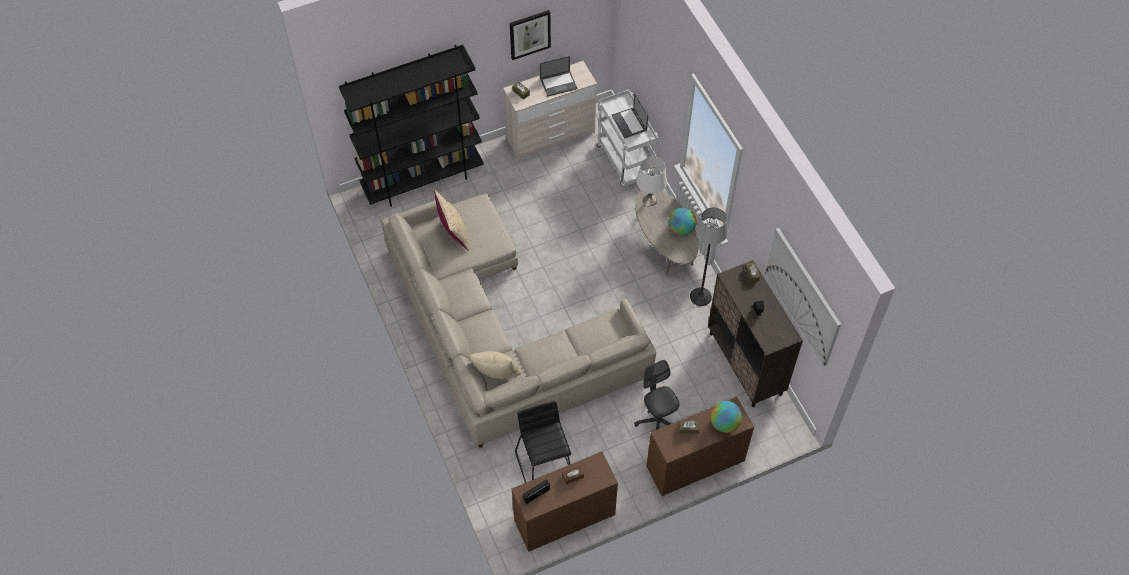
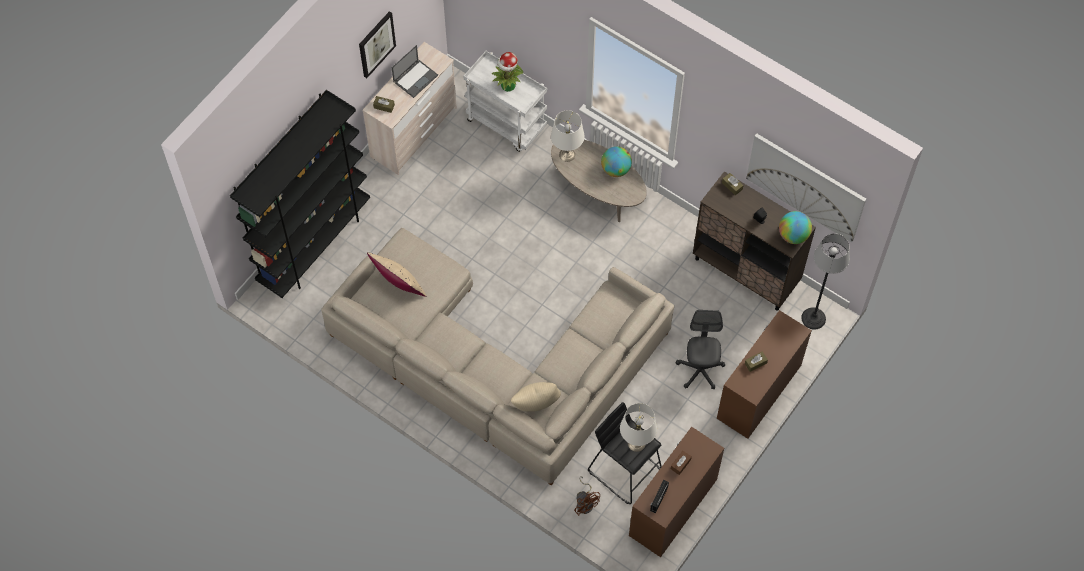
camera: 30 degrees left, 5 degrees up
(497, 476) = (585, 502): none -> brown fan
(550, 442) = (636, 443): none -> white table lamp
(629, 123) = (508, 86): laptop -> potted plant
(657, 421) = (700, 370): grey office chair -> grey office chair turned 60 degrees clockwise
(700, 296) = (664, 227): floor lamp -> floor lamp (813, 318)
(724, 423) = (783, 341): globe -> globe (793, 235)

